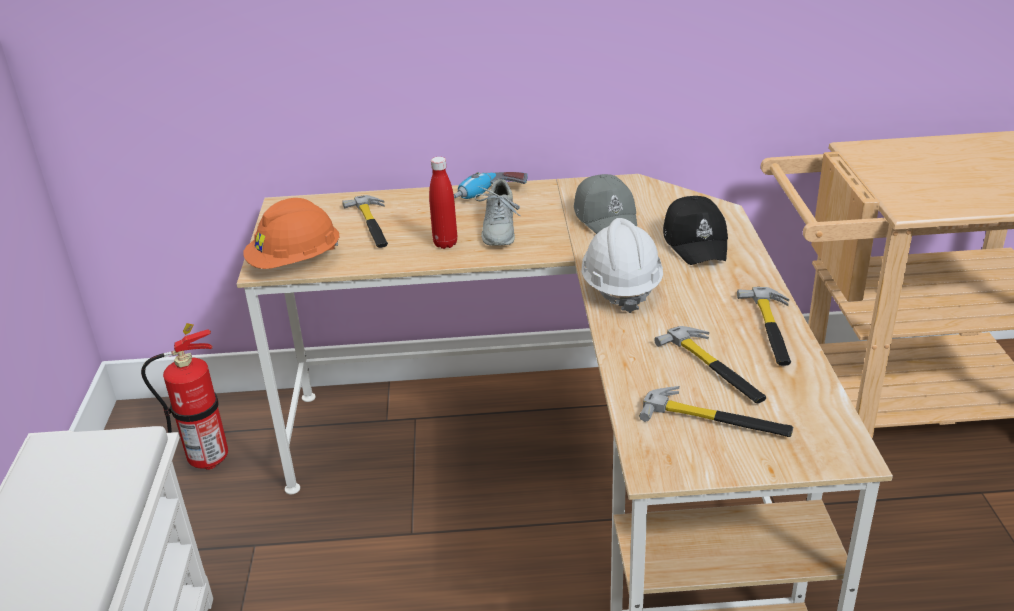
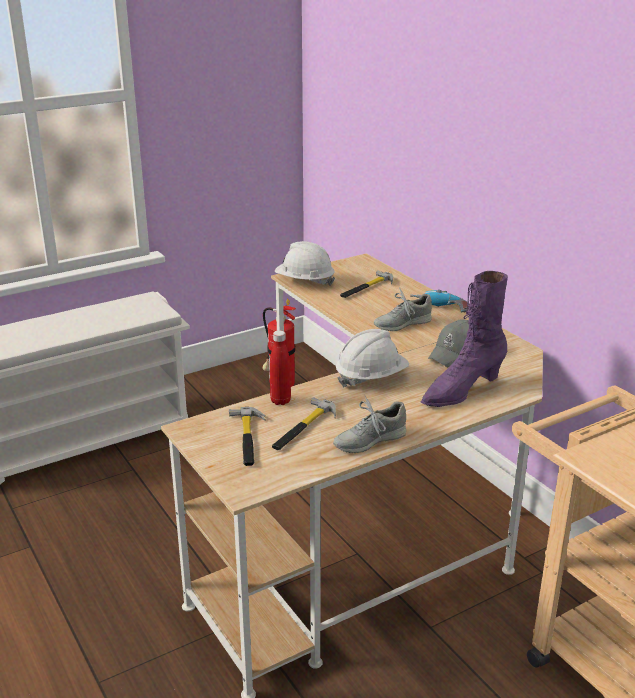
camera: 60 degrees right, 5 degrees down
(295, 262) = (304, 282): orange hard hat -> white hard hat
(445, 243) = (367, 313): red bottle -> red bottle (280, 401)
(696, 242) = (461, 391): black cap -> purple boot
(771, 329) = (369, 440): hammer -> grey shoe

